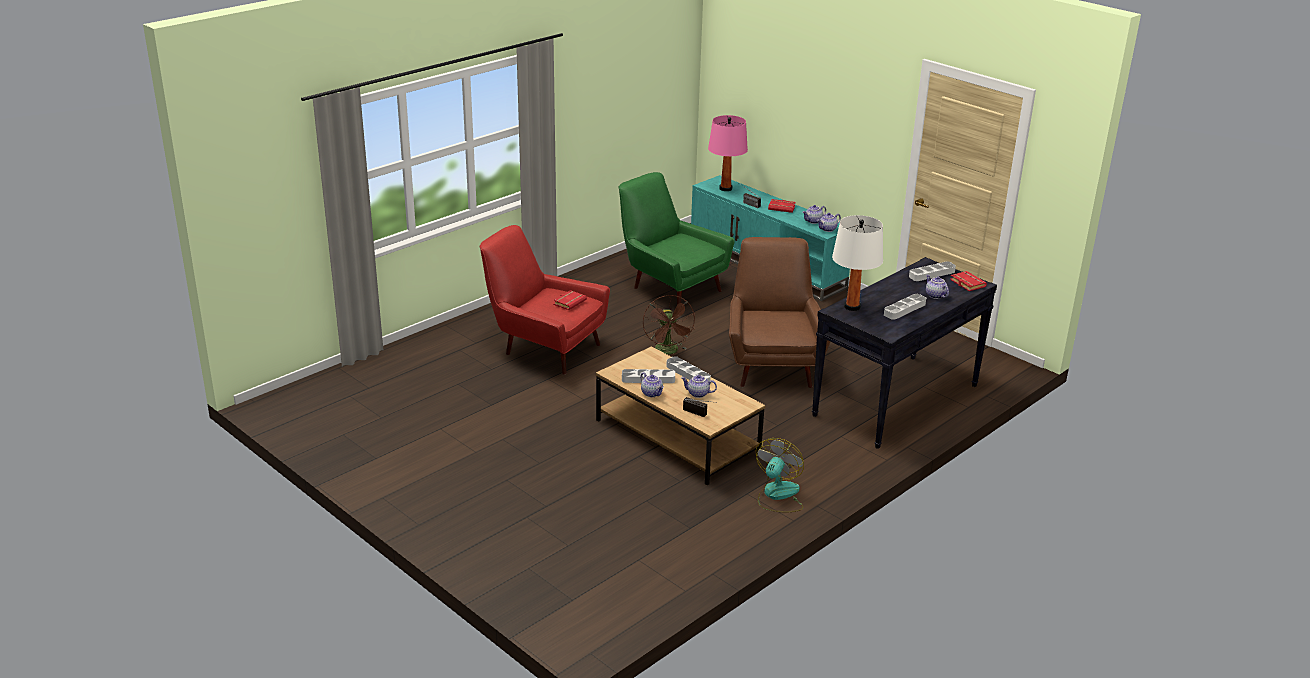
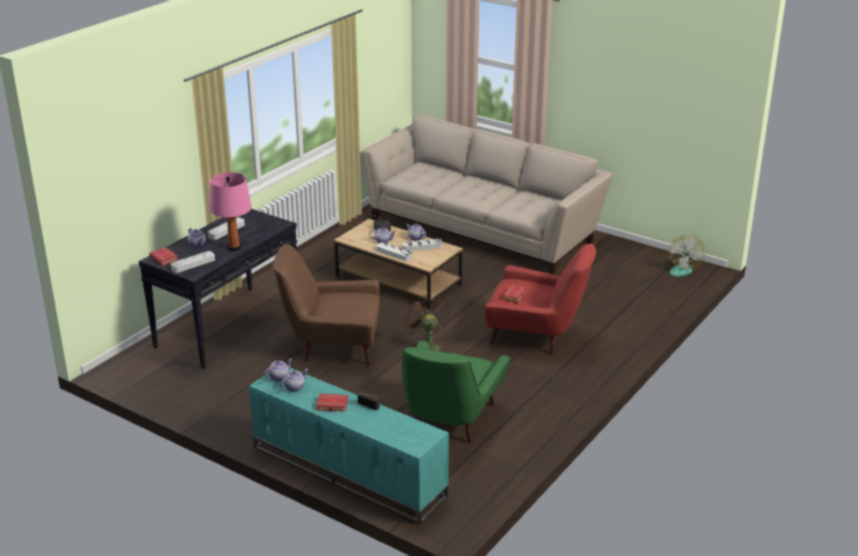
camera: 170 degrees right, 0 degrees up
(516, 512) = (483, 229): none -> beige sofa
(670, 287) = (449, 422): green armchair -> green armchair turned 75 degrees clockwise
(725, 188) = (405, 431): pink table lamp -> pink table lamp (234, 247)
(772, 363) = (333, 347): brown armchair -> brown armchair turned 105 degrees clockwise
(778, 496) = (322, 253): fan -> fan (681, 269)
(852, 307) = (268, 228): white table lamp -> none

